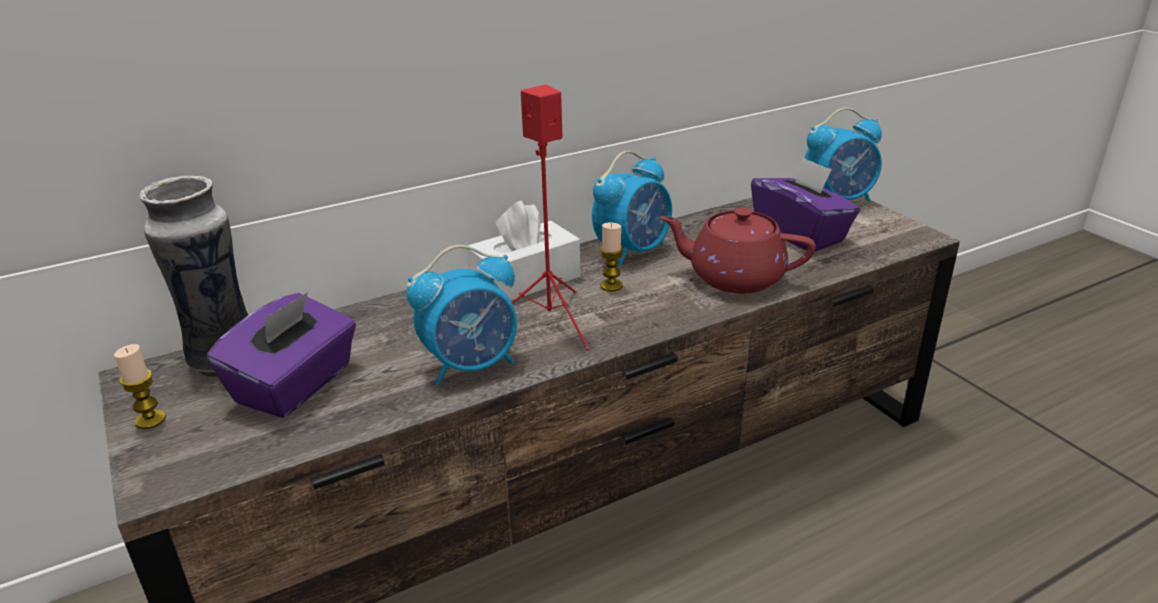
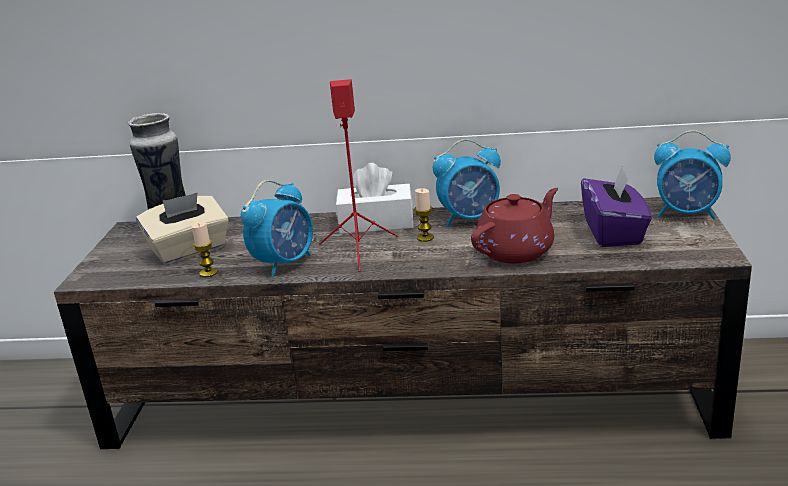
camera: 35 degrees right, 5 degrees down
(150, 420) = (112, 250): candle -> candle (208, 273)
(296, 385) = (189, 250): purple tissue box -> beige tissue box
(472, 365) = (285, 263): alarm clock -> alarm clock turned 60 degrees counterclockwise
(734, 277) = (516, 251): red teapot -> red teapot turned 90 degrees clockwise

